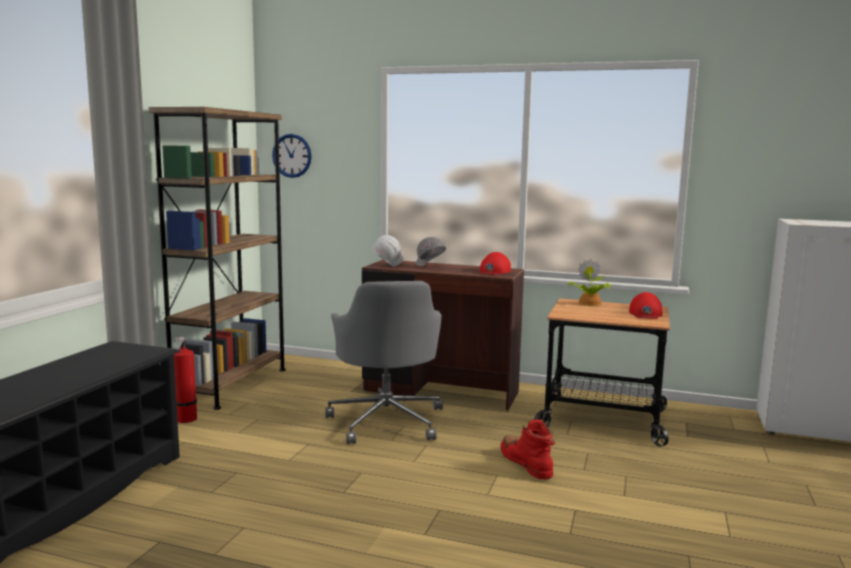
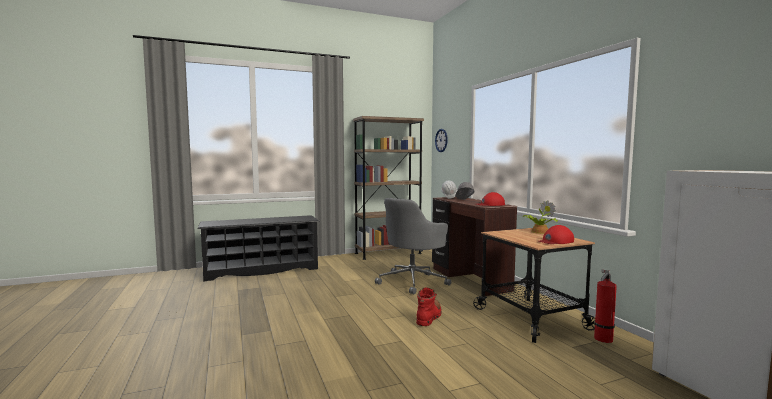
camera: 50 degrees right, 5 degrees down
(185, 420) = (346, 259): fire extinguisher -> fire extinguisher (602, 339)

